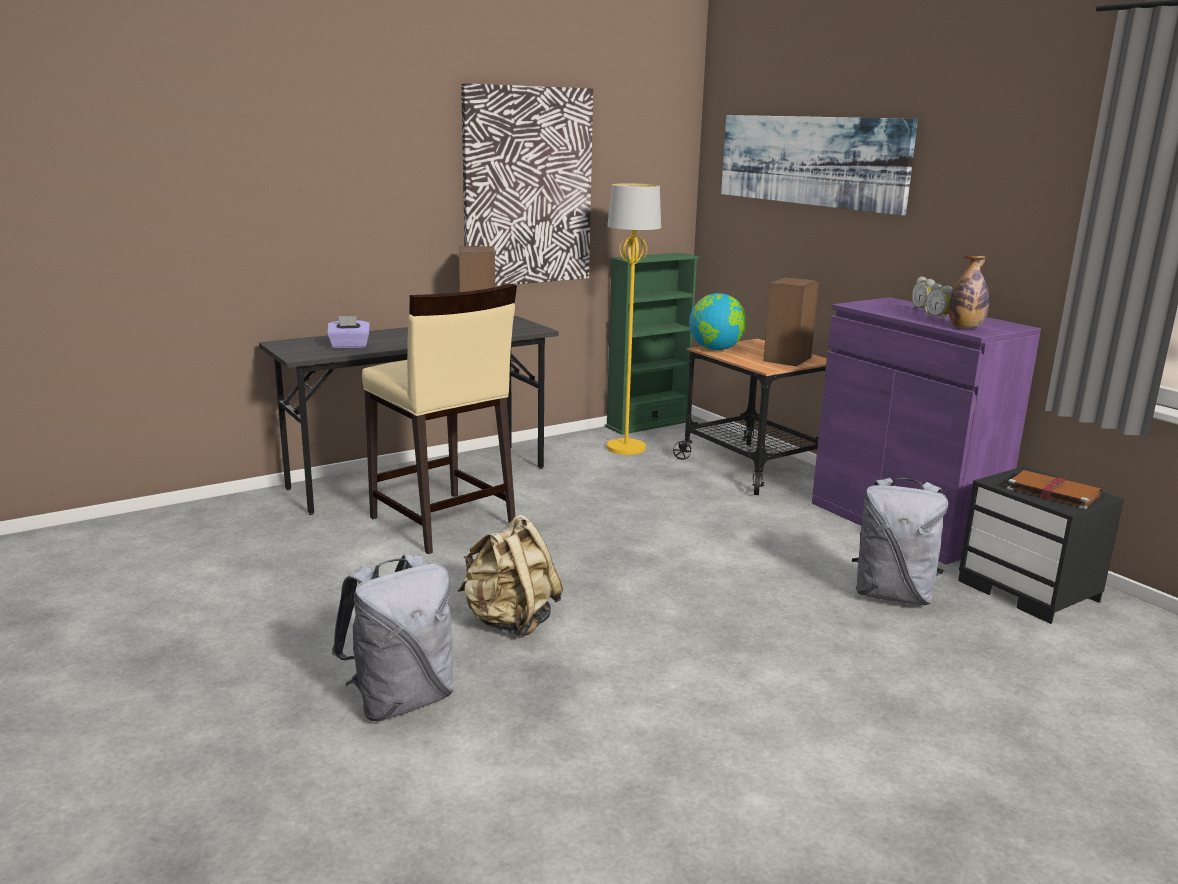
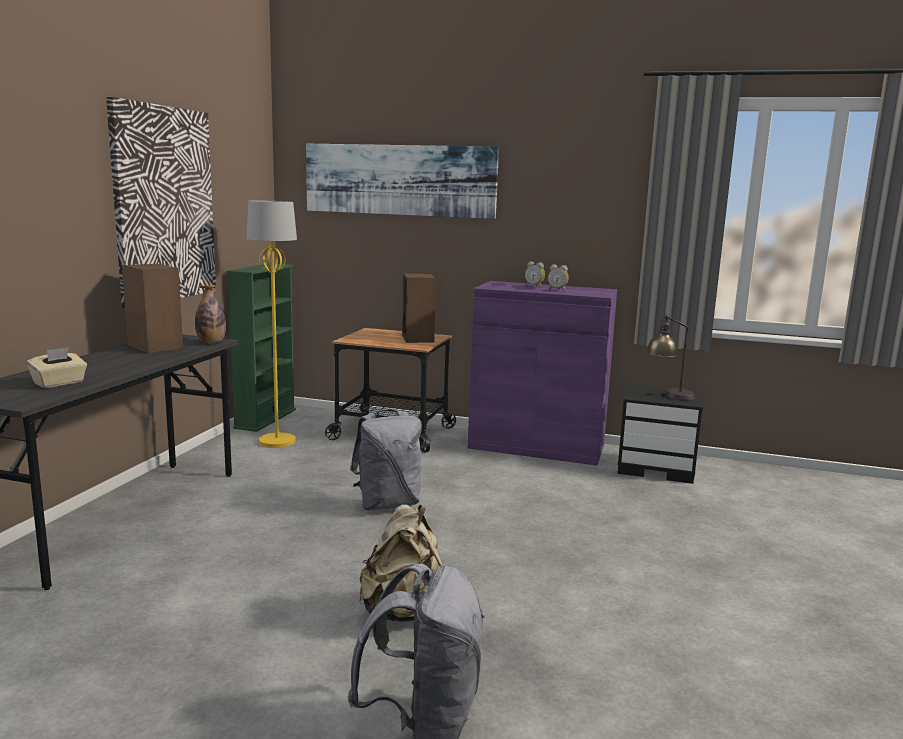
camera: 40 degrees left, 5 degrees down
(349, 346) = (59, 383): purple tissue box -> beige tissue box
(442, 523) = (210, 550): beige stool -> none
(716, 349) = (355, 339): globe -> none
(893, 595) = (602, 494): grey backpack -> grey backpack (387, 504)
(965, 328) = (587, 293): bottle -> bottle (211, 342)
(1051, 492) = (668, 396): brown book -> table lamp

